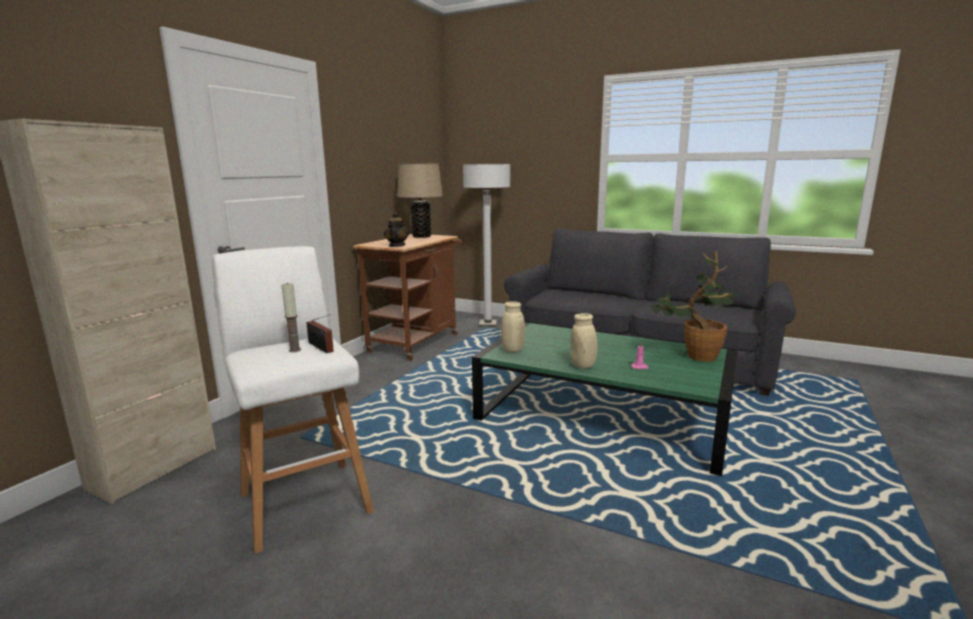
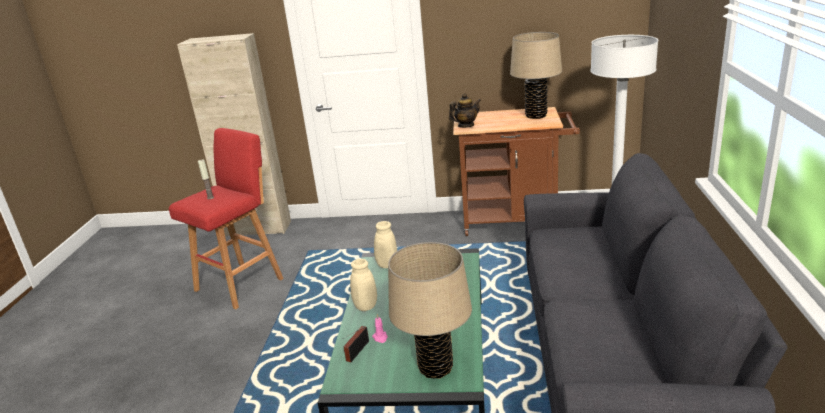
camera: 70 degrees right, 10 degrees up
(304, 500) = (241, 283): white stool -> red stool
(321, 348) = (216, 202): radio -> radio (356, 352)
(694, 356) = (435, 368): potted plant -> beige table lamp

